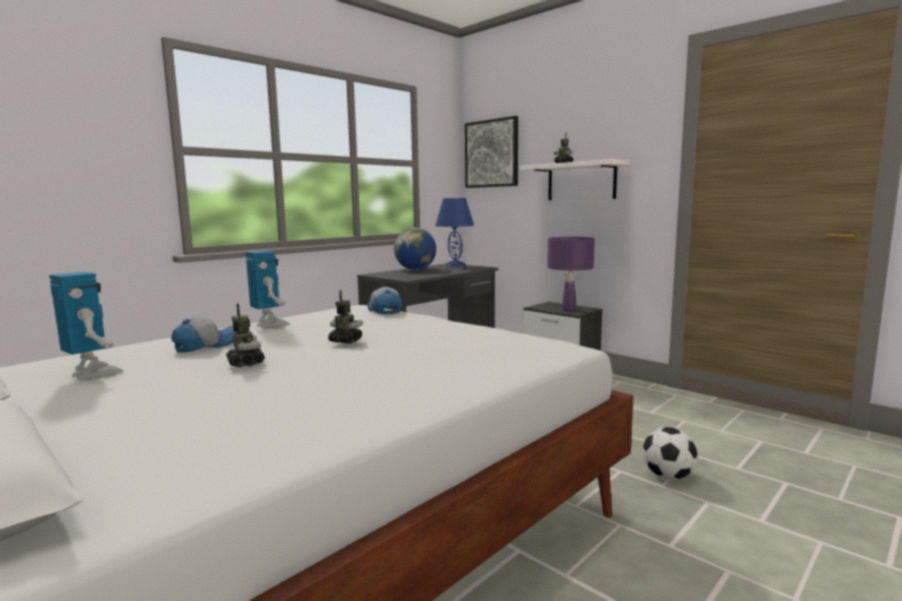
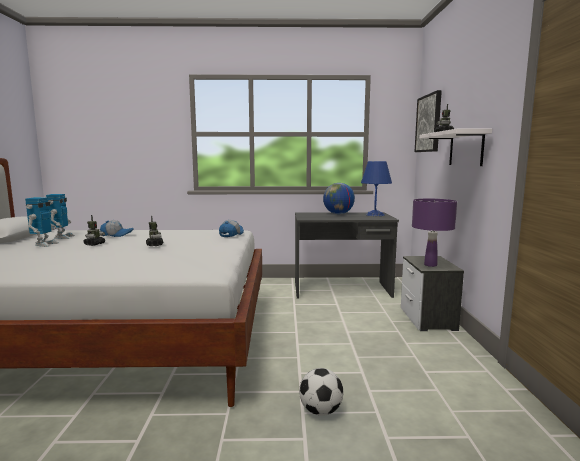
camera: 45 degrees right, 0 degrees up
(269, 325) = (166, 231): toy robot -> toy robot (44, 244)

